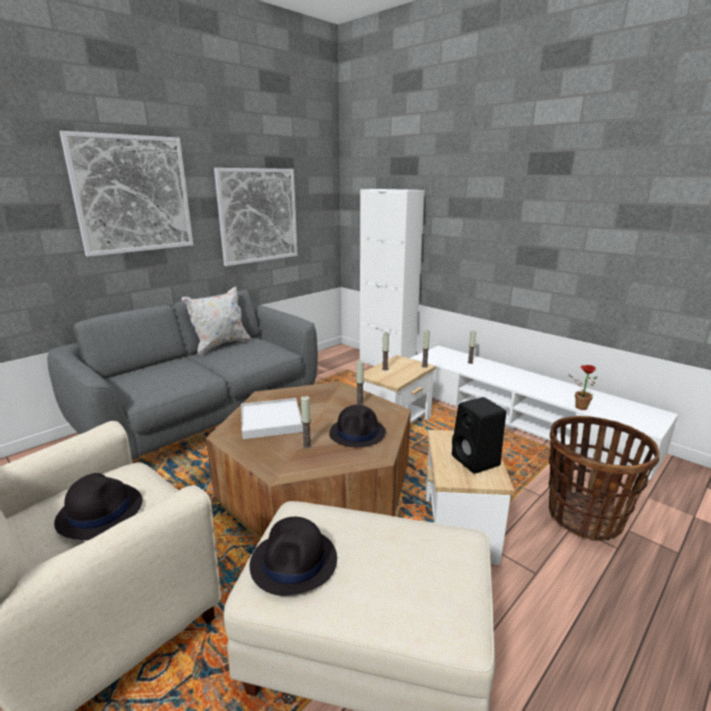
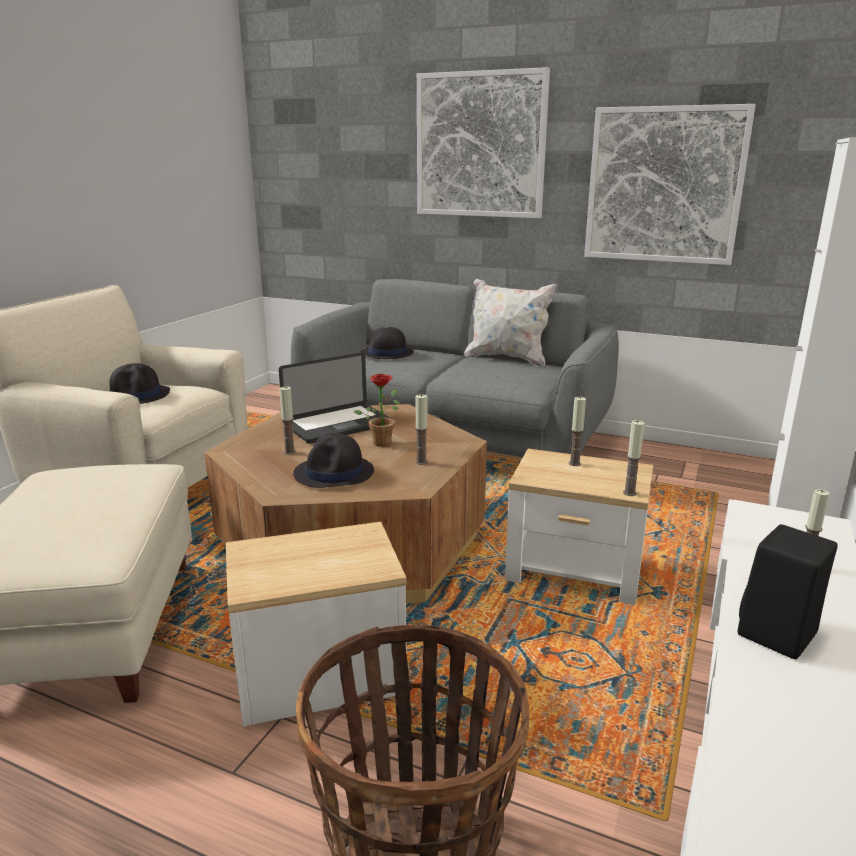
camera: 70 degrees right, 0 degrees up
(271, 421) = (338, 425): white tray -> laptop
(294, 562) = (72, 478): black hat -> black hat (387, 353)
(476, 461) = (299, 568): black speaker -> black speaker (776, 635)
(578, 406) = (732, 749): potted plant -> potted plant (383, 441)

